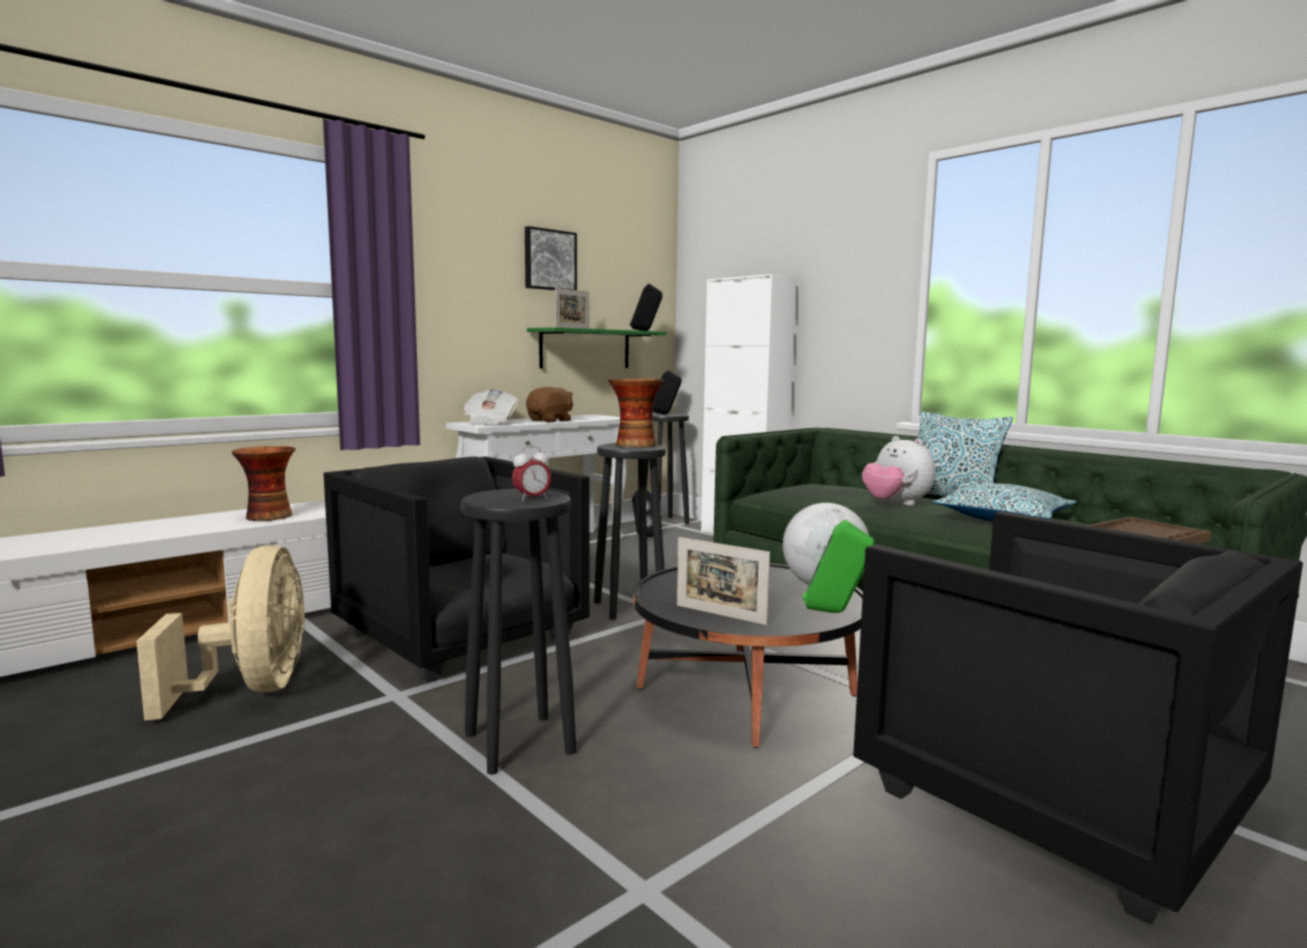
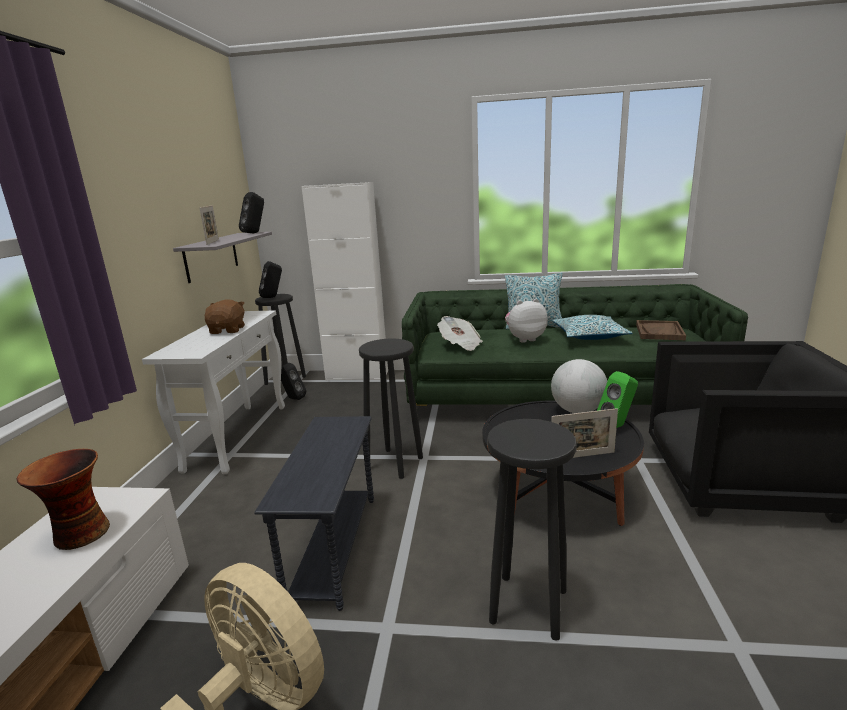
camera: 40 degrees left, 10 degrees up
(462, 637) = (333, 547): black armchair -> grey side table
(489, 423) = (187, 348): newspaper -> newspaper (460, 344)
(532, 499) = (547, 435): alarm clock -> none
(549, 260) = (174, 178): picture -> none
(585, 349) = (211, 256): green shelf -> grey shelf
(635, 445) = (386, 344): vase -> none
(896, 504) = (524, 339): plush toy -> plush toy turned 150 degrees clockwise

